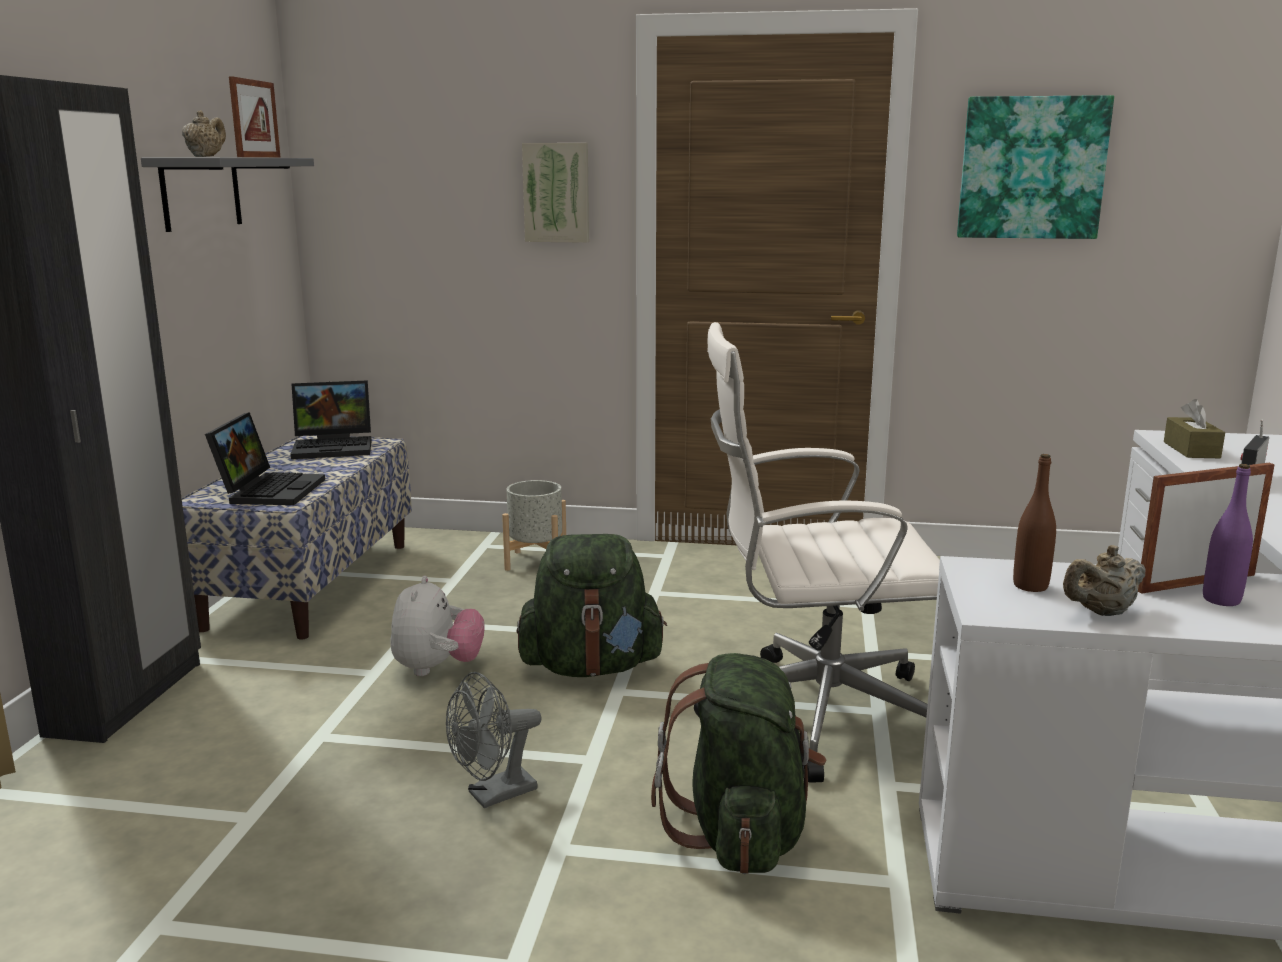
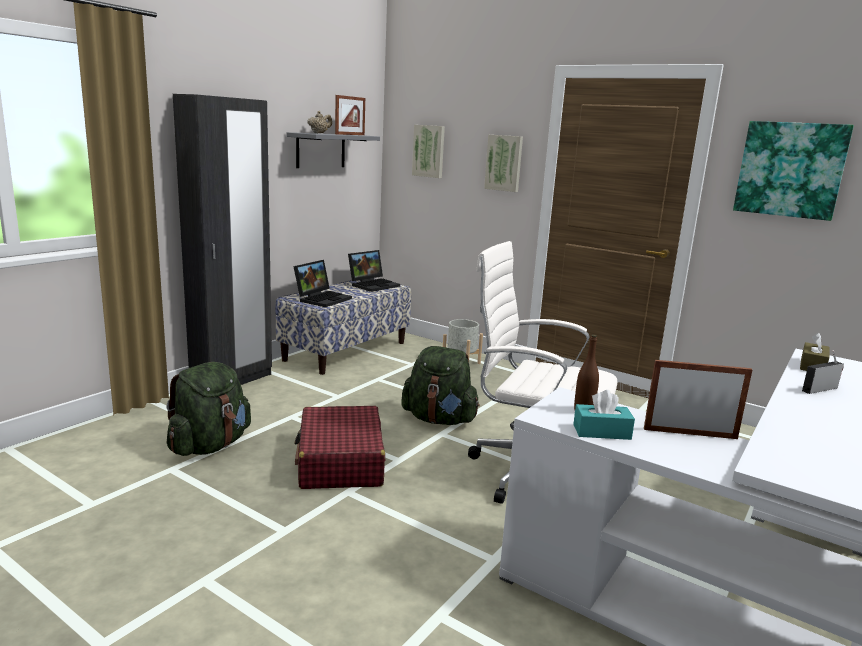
camera: 25 degrees right, 0 degrees up
(335, 447) = (373, 285): laptop -> laptop turned 60 degrees counterclockwise
(399, 181) = (429, 151): none -> picture
(437, 668) = (367, 401): plush toy -> none
(493, 795) = (340, 462): grey fan -> red suitcase
(741, 833) = (437, 513): green backpack -> green backpack (210, 445)
(1101, 612) = (601, 432): beige teapot -> turquoise tissue box
(1221, 600) = (689, 444): purple bottle -> none

